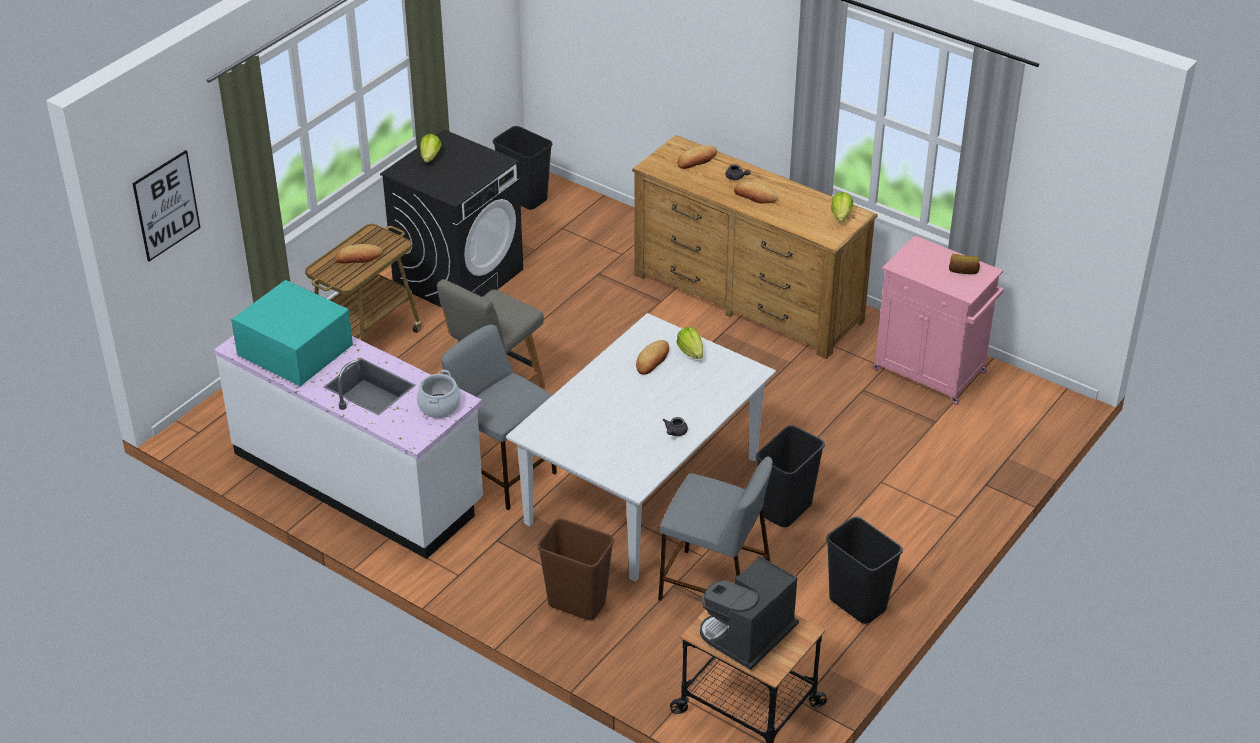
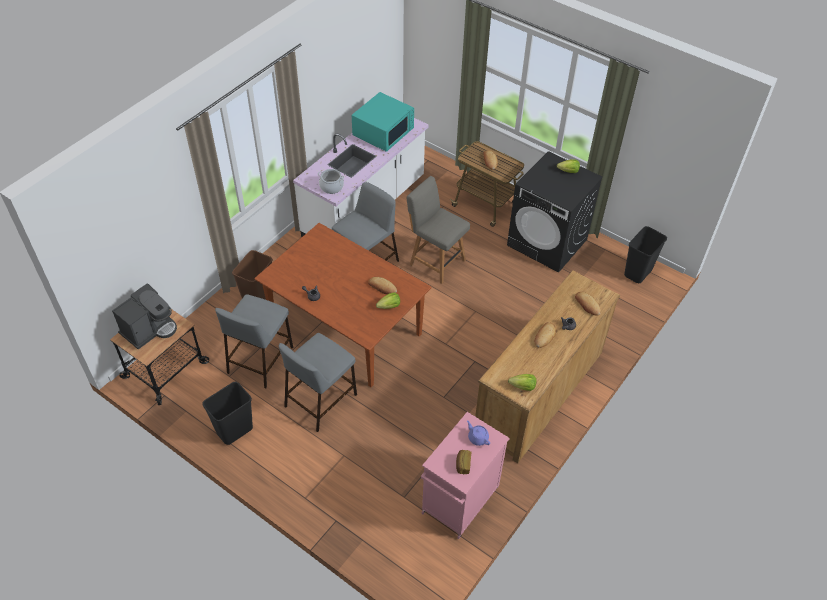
camera: 90 degrees right, 10 degrees up
(166, 205) = (433, 38): picture -> none
(643, 491) = (345, 328): white dining table -> brown dining table
(748, 636) = (150, 329): coffee machine -> coffee machine turned 90 degrees clockwise
(786, 511) = (321, 399): black trash can -> grey stool
(920, 259) = (477, 438): none -> purple teapot

